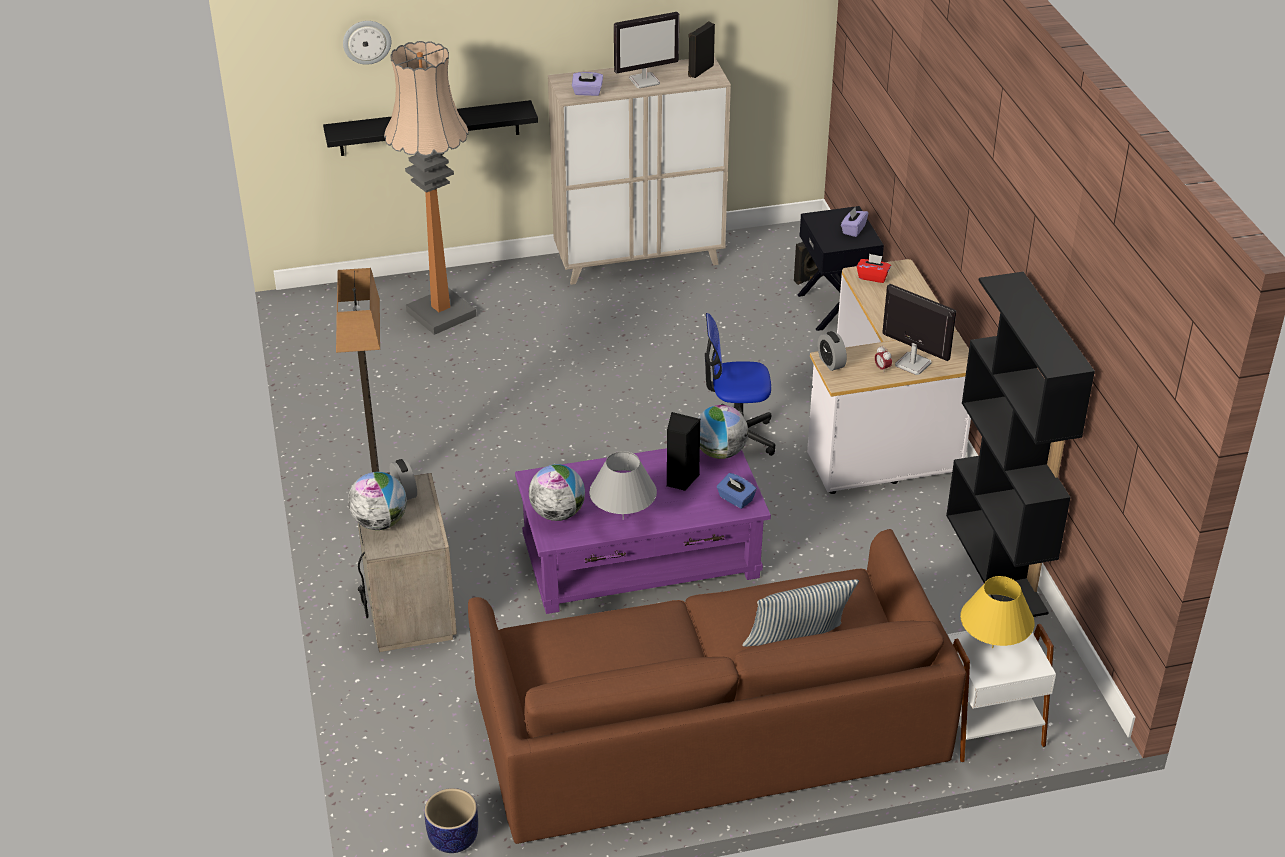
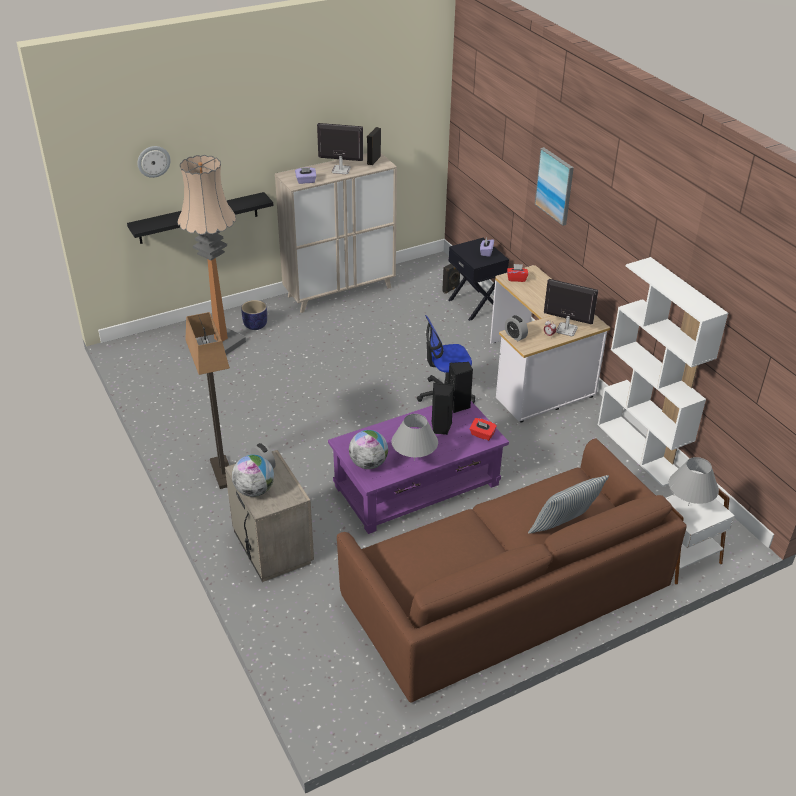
camera: 15 degrees left, 0 degrees up
(453, 839) = (364, 708): planter -> planter (255, 325)
(645, 81) = (340, 170): monitor -> monitor turned 135 degrees counterclockwise
(720, 452) = (459, 405): globe -> black speaker
(735, 499) = (482, 435): blue tissue box -> red tissue box
(936, 144) = (555, 186): none -> picture
(992, 647) = (688, 505): yellow table lamp -> grey table lamp
(997, 563) = (641, 450): black bookcase -> white bookcase

